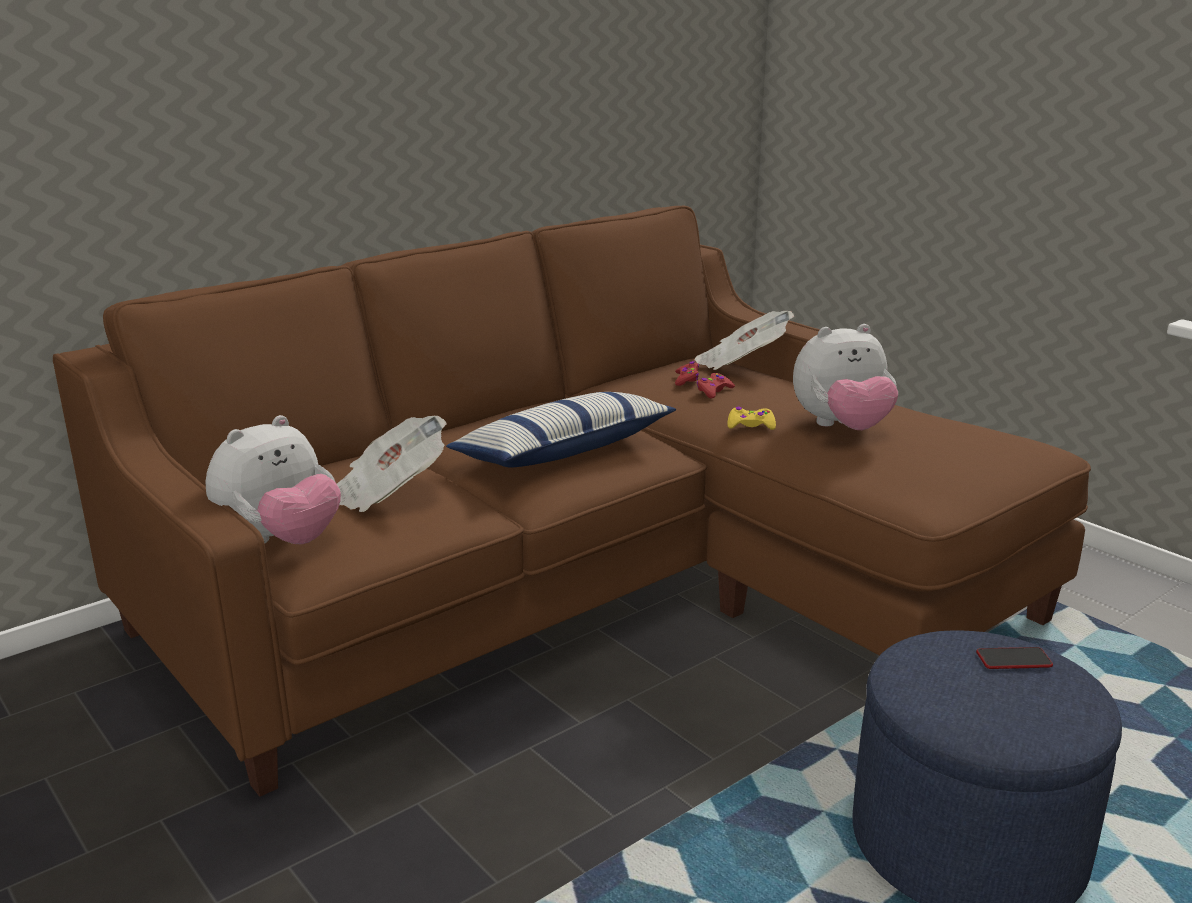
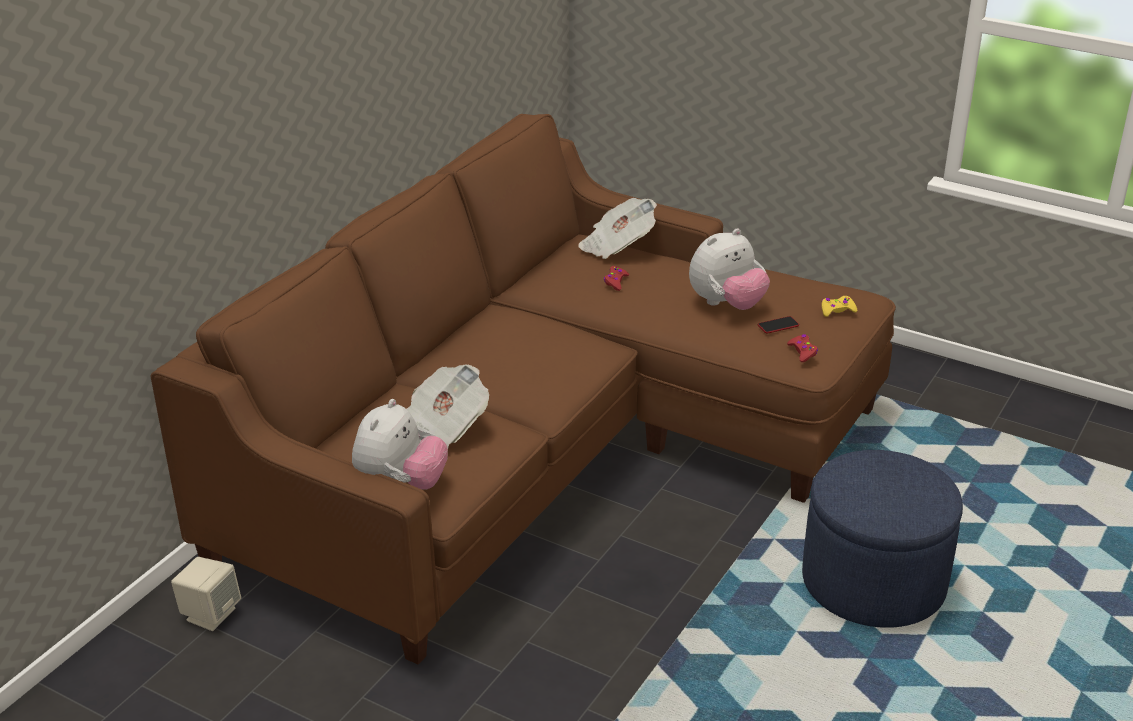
camera: 20 degrees left, 10 degrees up
(86, 680) = (210, 614): none -> beige speaker
(563, 451) = (538, 362): pillow -> none
(686, 379) = (587, 272): red game controller -> red game controller (802, 352)
(750, 425) = (662, 314): yellow game controller -> yellow game controller (837, 310)
(1013, 659) = (892, 467): phone -> phone (778, 325)

